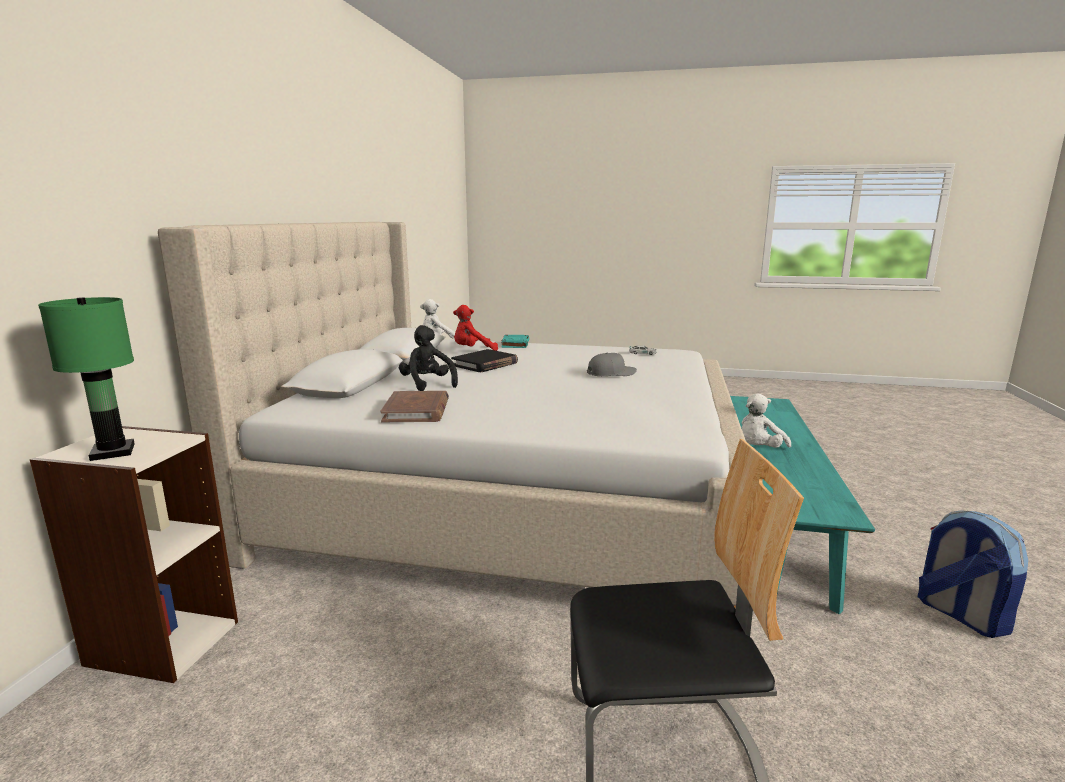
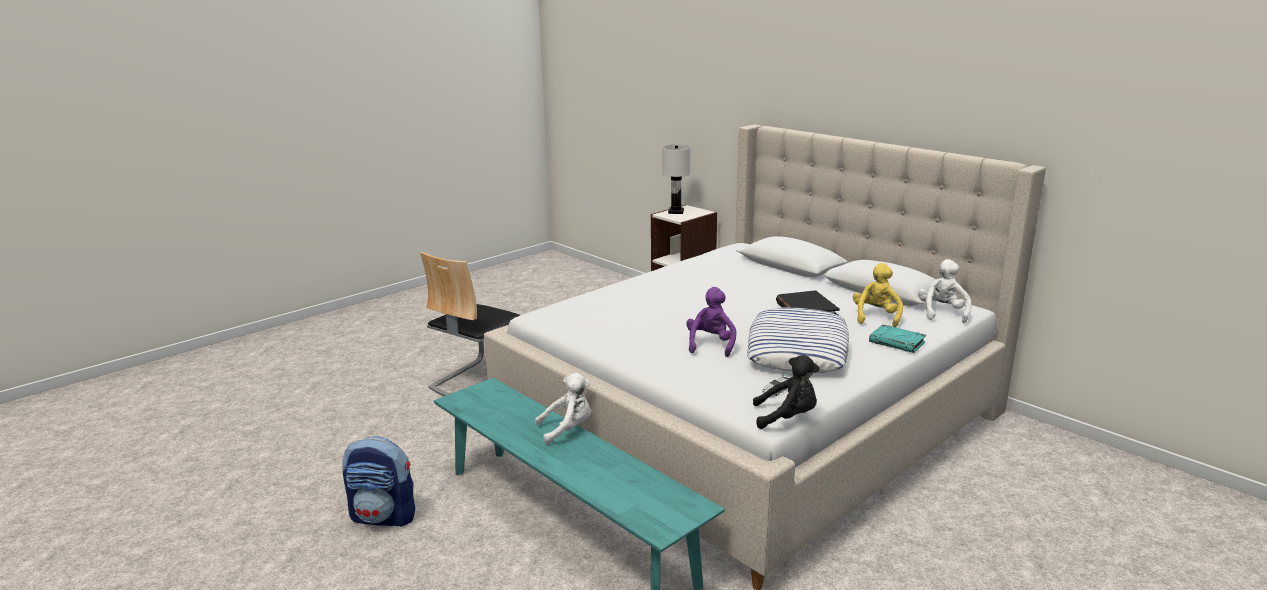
camera: 125 degrees right, 5 degrees up
(112, 452) = (676, 211): green table lamp -> white table lamp
(417, 411) = (694, 270): brown book -> none
(427, 384) = (758, 282): black plush toy -> black plush toy (787, 417)
(473, 351) = (876, 317): red plush toy -> yellow plush toy
(572, 357) = (797, 349): none -> pillow
(611, 373) = (711, 345): grey cap -> purple plush toy
(759, 449) = (567, 429): white plush toy -> white plush toy turned 75 degrees clockwise

